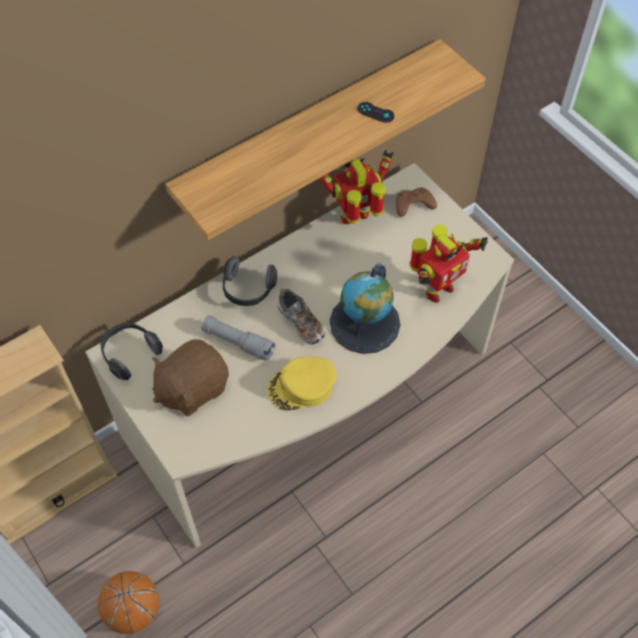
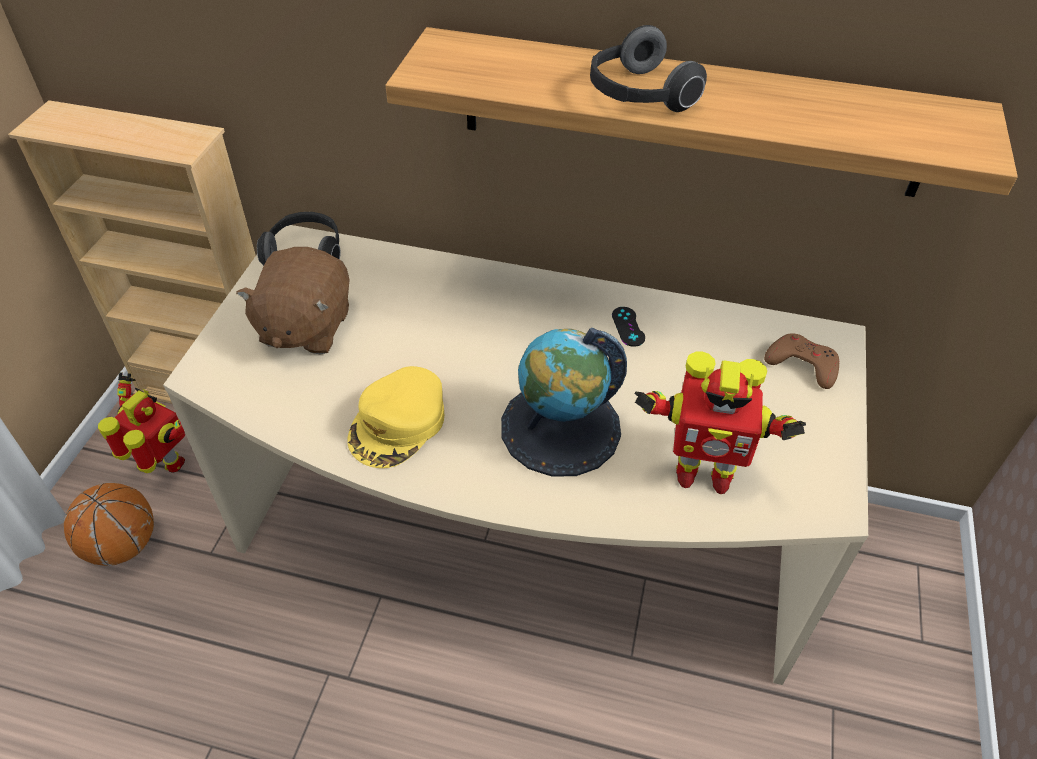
camera: 50 degrees right, 10 degrees down
(192, 388) = (305, 327): brown plush toy -> brown plush toy turned 90 degrees counterclockwise
(238, 342) = (407, 328): grey flashlight -> none
(248, 290) = (489, 293): headphones -> headphones (638, 95)
(301, 322) = (493, 365): shoe -> none
(302, 387) = (398, 424): yellow cap -> yellow cap turned 90 degrees counterclockwise
(356, 218) = (707, 323): toy robot -> toy robot (165, 464)
(375, 112) = (776, 113): black game controller -> black game controller (628, 326)

